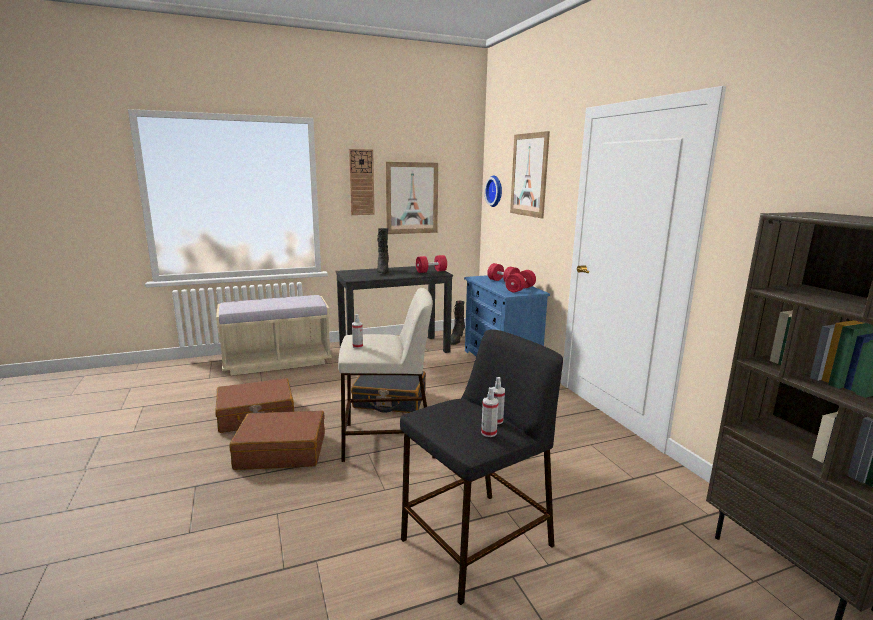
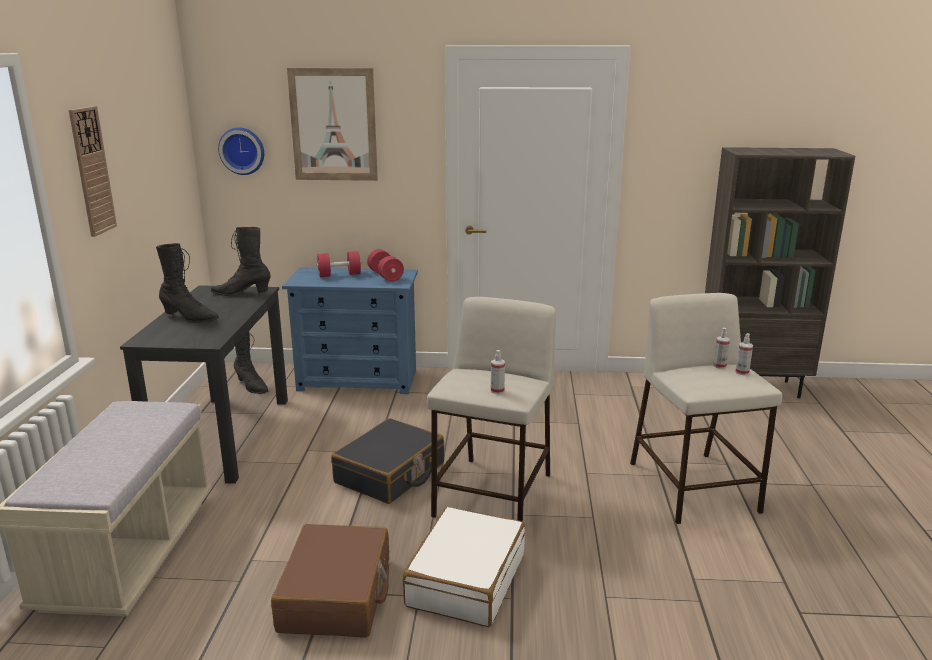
camera: 65 degrees left, 5 degrees up
(281, 451) = (465, 580): brown suitcase -> white suitcase
(412, 198) = (143, 183): picture -> none
(431, 271) = (241, 293): red dumbbell -> black boot
(476, 544) = (694, 487): black stool -> beige stool

